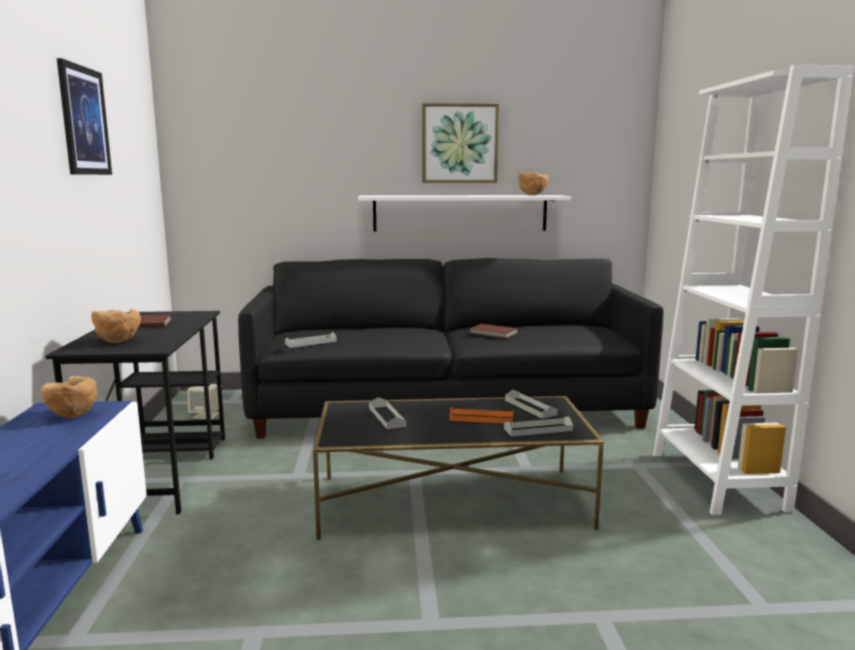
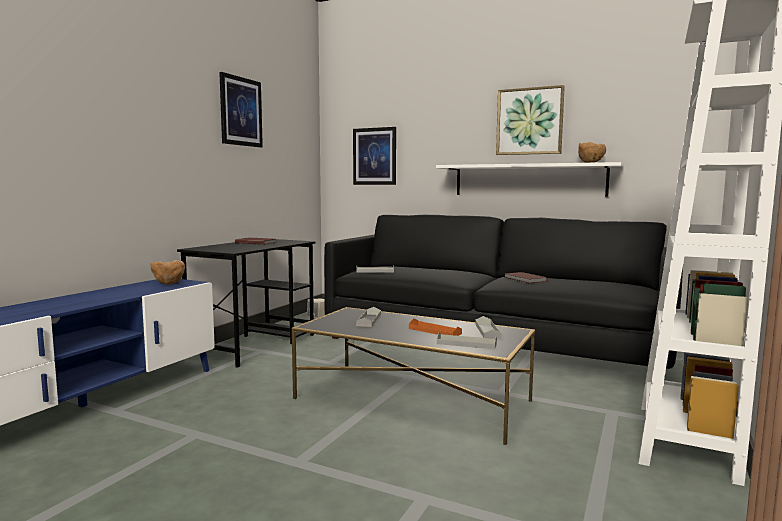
camera: 30 degrees right, 5 degrees down
(118, 341) = (223, 247): brown bowl -> none
(252, 180) = (374, 156): none -> picture

